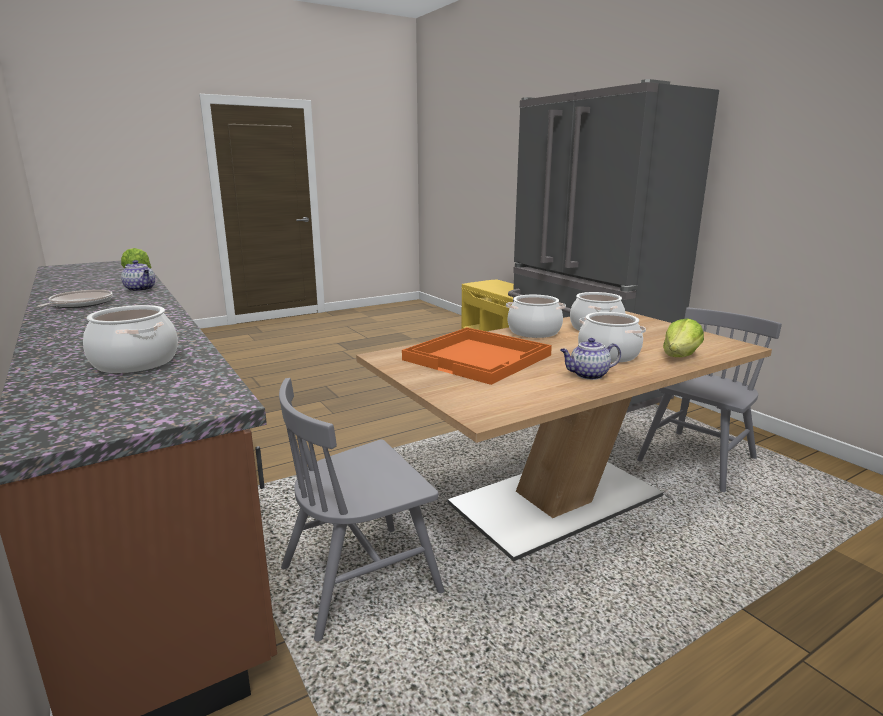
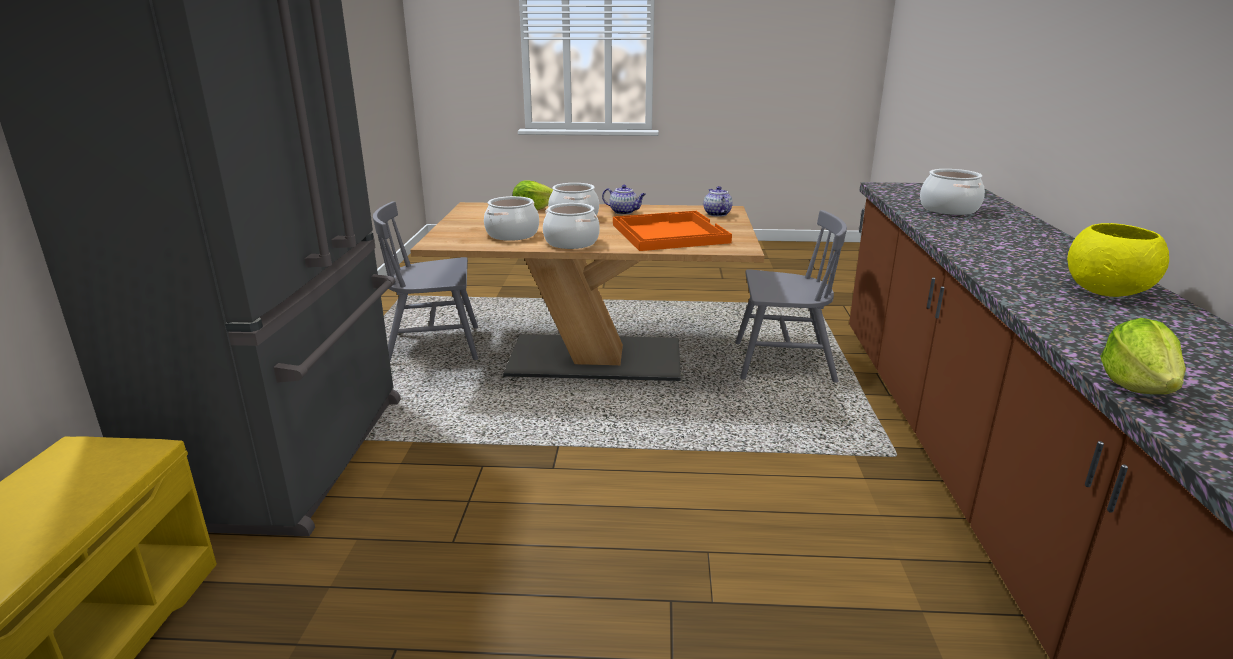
camera: 145 degrees left, 5 degrees up
(79, 304) = (1108, 290): frying pan -> yellow bowl
(141, 289) = (1055, 314): teapot -> teapot (716, 214)

